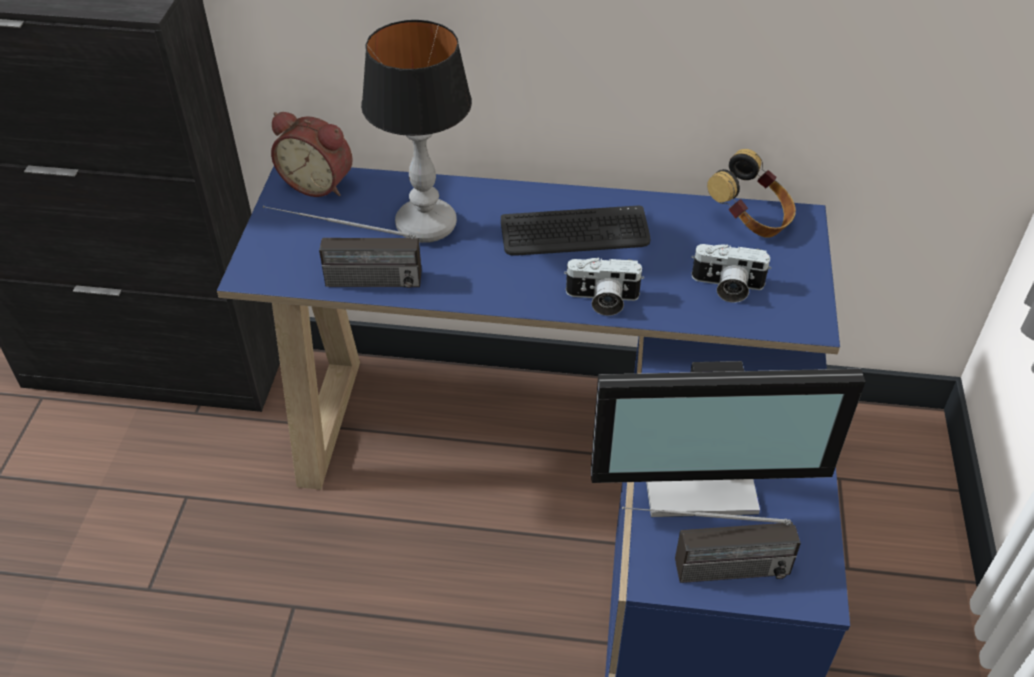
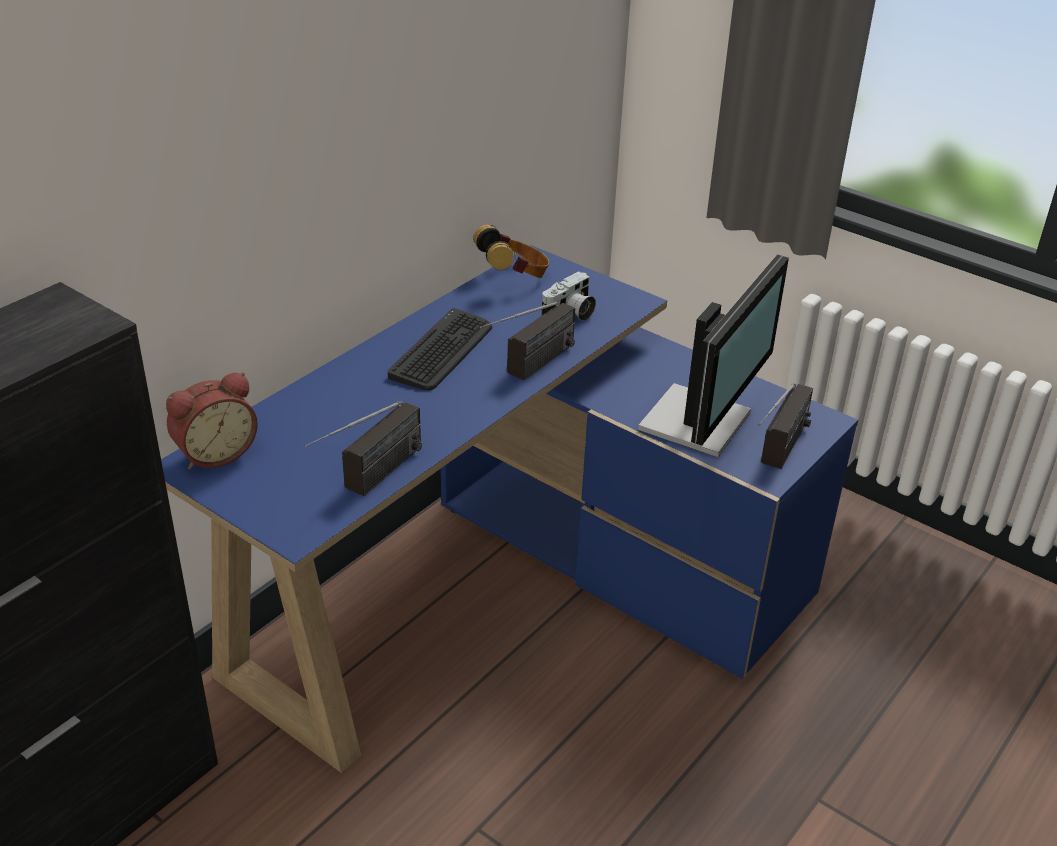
camera: 60 degrees left, 10 degrees down
(427, 226) = (349, 415): table lamp -> none
(602, 300) = (529, 369): camera -> radio

